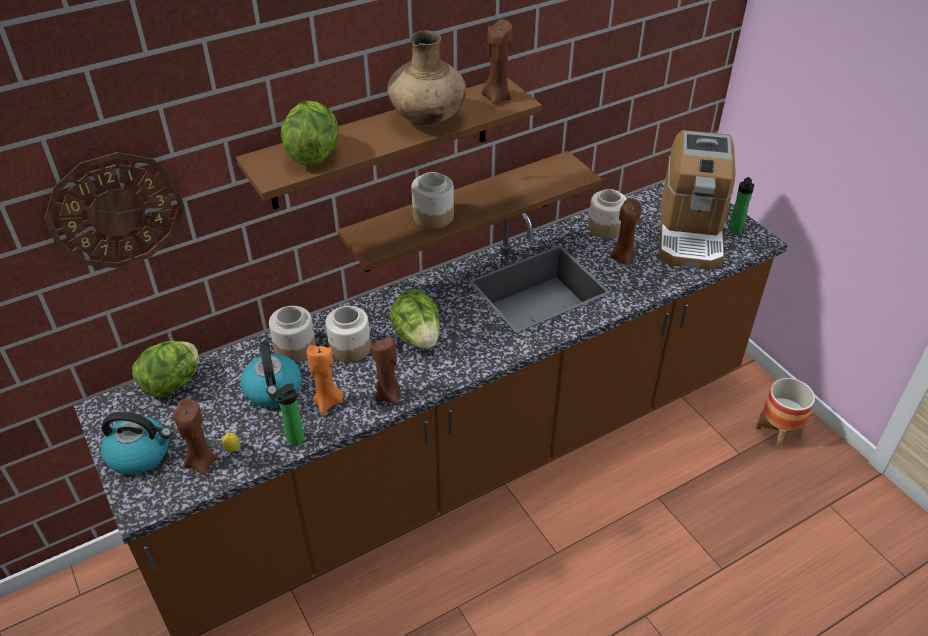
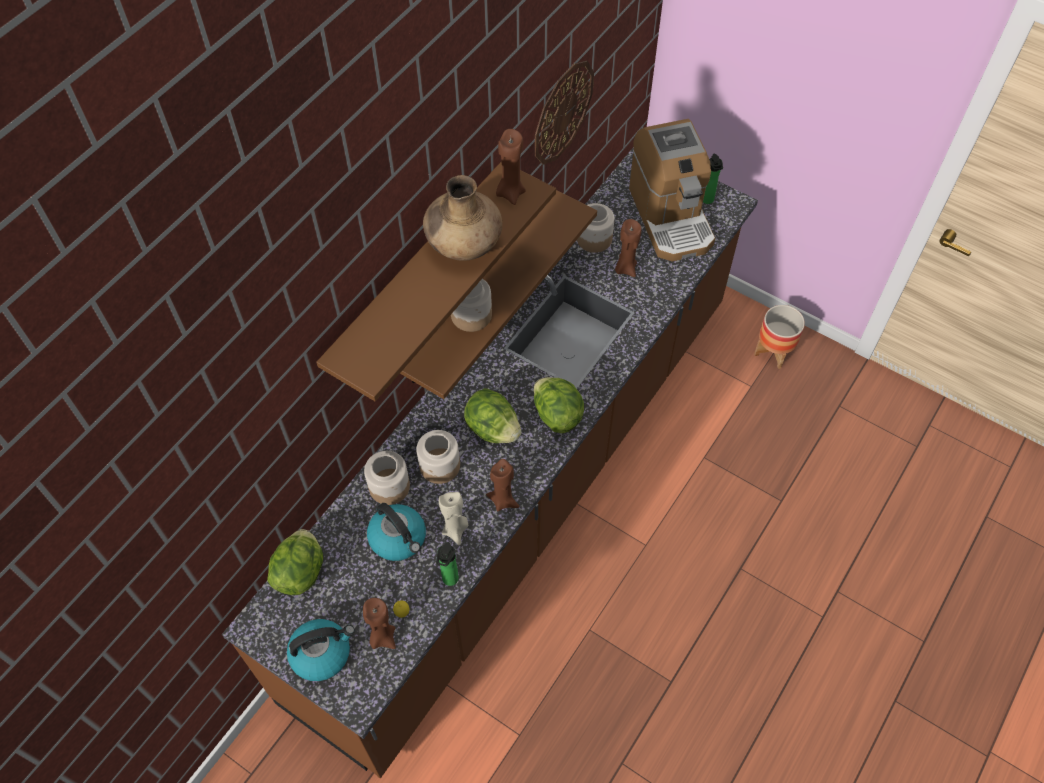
camera: 25 degrees left, 15 degrees up
(116, 210) = (235, 464): wall clock -> wall clock (562, 112)
(313, 154) = (388, 331): lettuce -> lettuce (556, 414)
(328, 402) = (455, 530): orange candle -> beige candle

